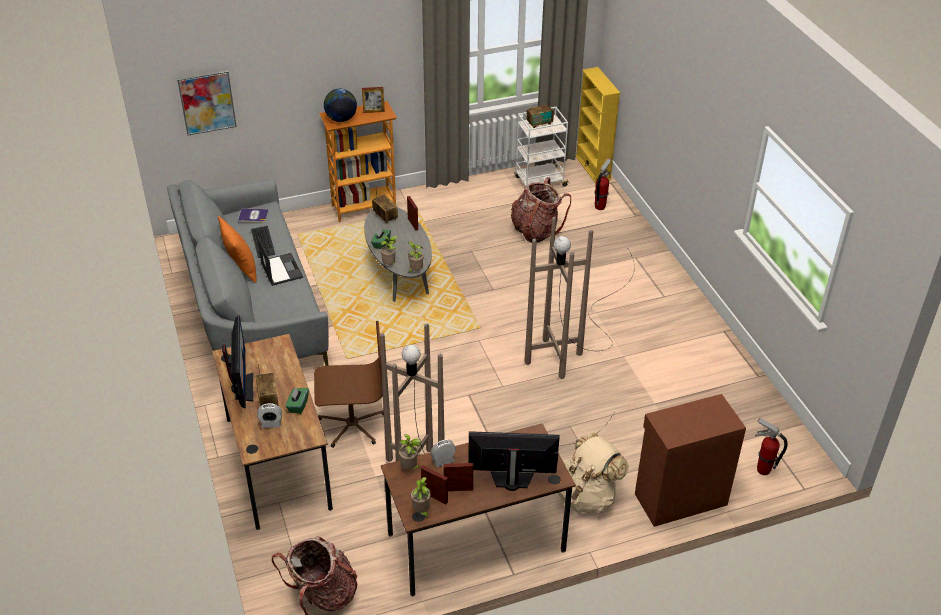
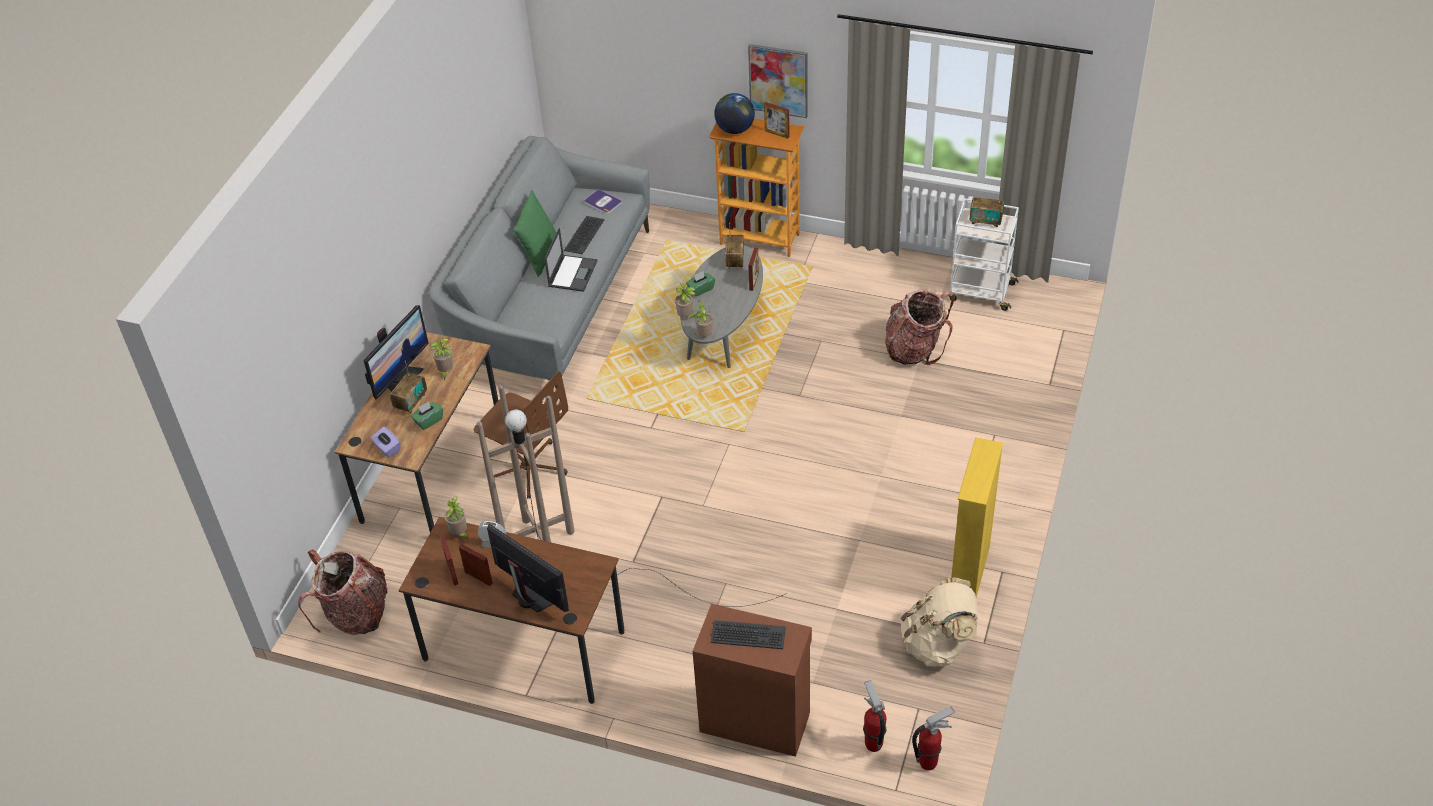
camera: 40 degrees right, 5 degrees up
(207, 102) = (598, 60): picture -> picture (778, 80)
(241, 269) = (539, 255): orange pillow -> green pillow
(271, 424) = (391, 426): alarm clock -> none
(285, 440) = (387, 448): none -> purple tissue box
(421, 512) = (427, 580): potted plant -> potted plant (445, 372)
(581, 334) = (840, 491): brown floor lamp -> none
(587, 496) = (668, 663): beige backpack -> beige backpack (937, 644)
(593, 168) = (1061, 302): yellow bookcase -> yellow bookcase (969, 573)
(600, 207) = (1018, 354): fire extinguisher -> fire extinguisher (928, 763)
(690, 420) = (748, 636): none -> keyboard

